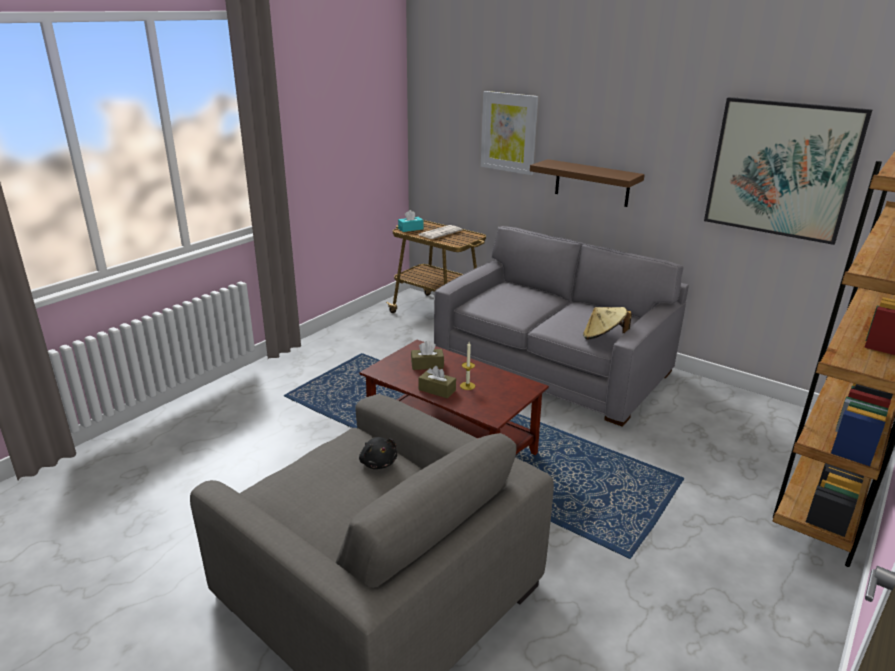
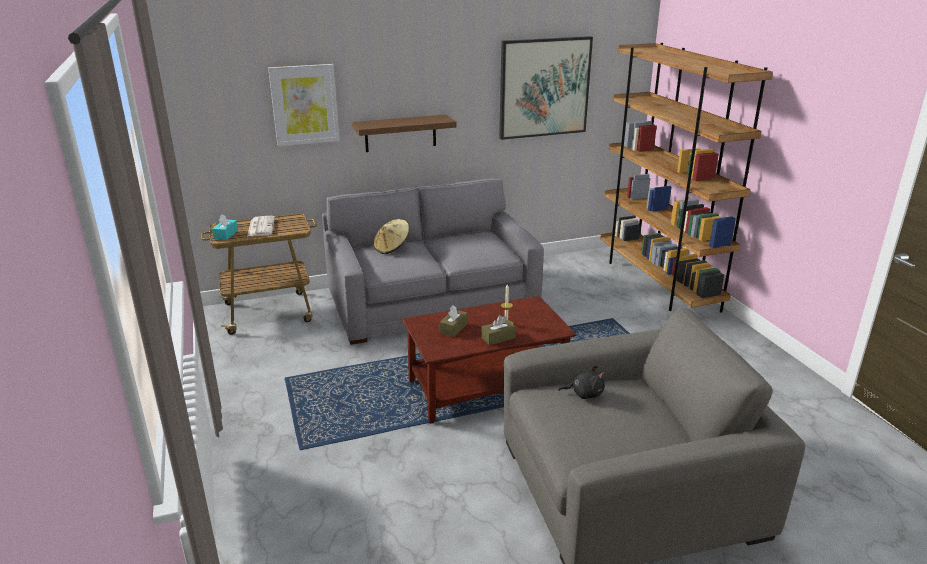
camera: 55 degrees left, 0 degrees up
(603, 337) = (501, 251): beige hat -> beige hat (392, 248)

